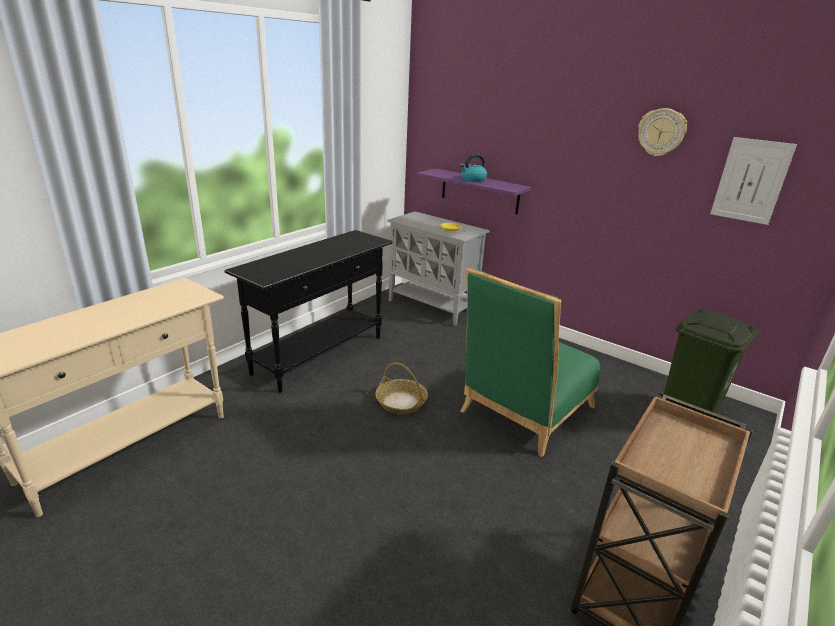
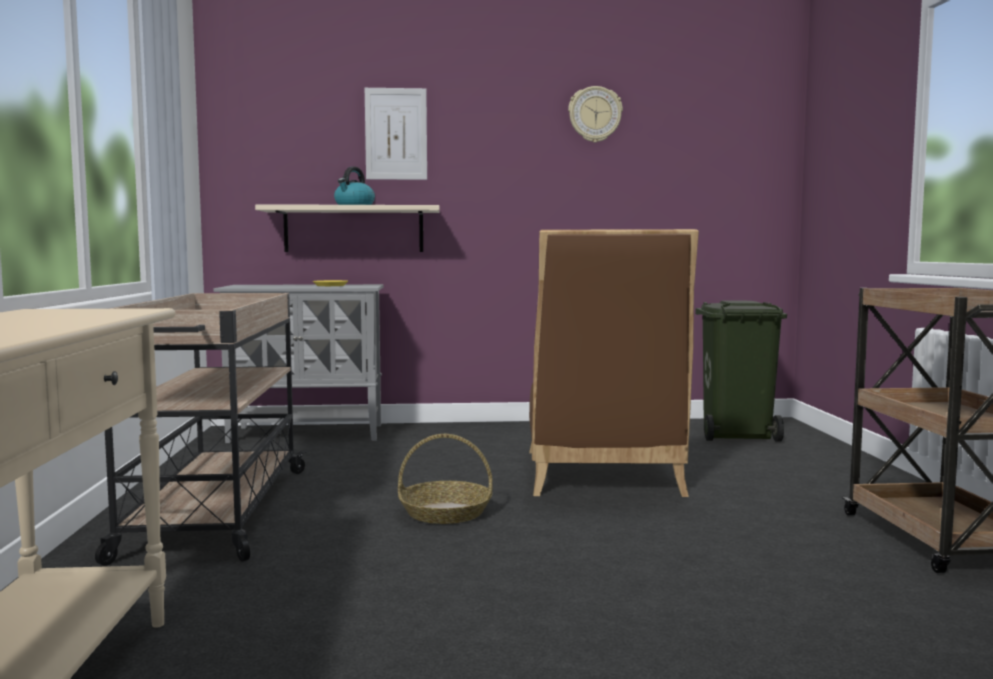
camera: 40 degrees left, 20 degrees down
(320, 355) = (216, 512): black console table -> beige cart
(479, 191) = (354, 229): purple shelf -> beige shelf
(523, 412) = (602, 476): green chair -> brown chair
(751, 181) = (698, 156): picture -> picture (396, 134)

